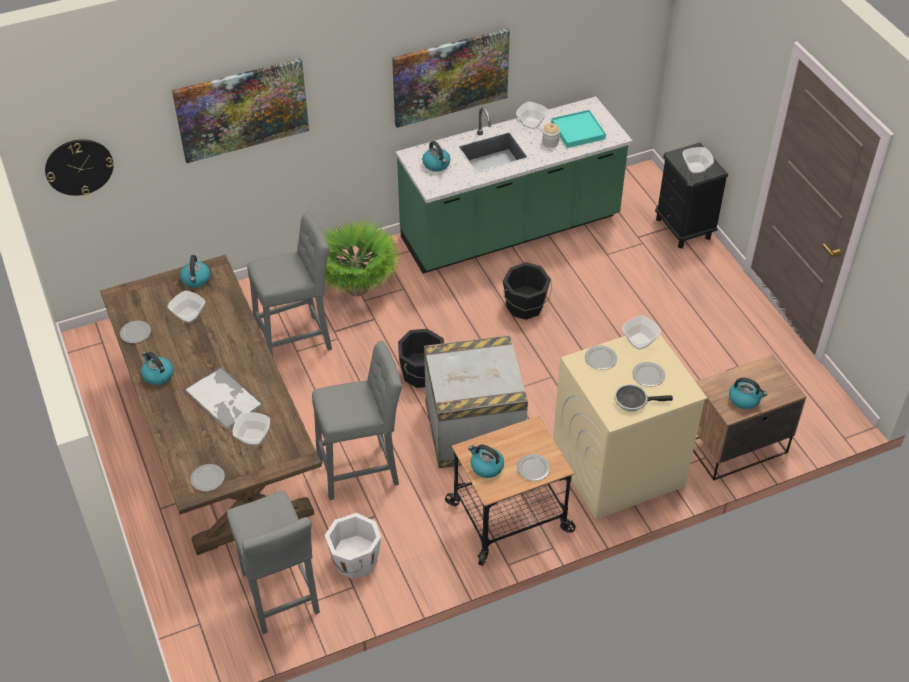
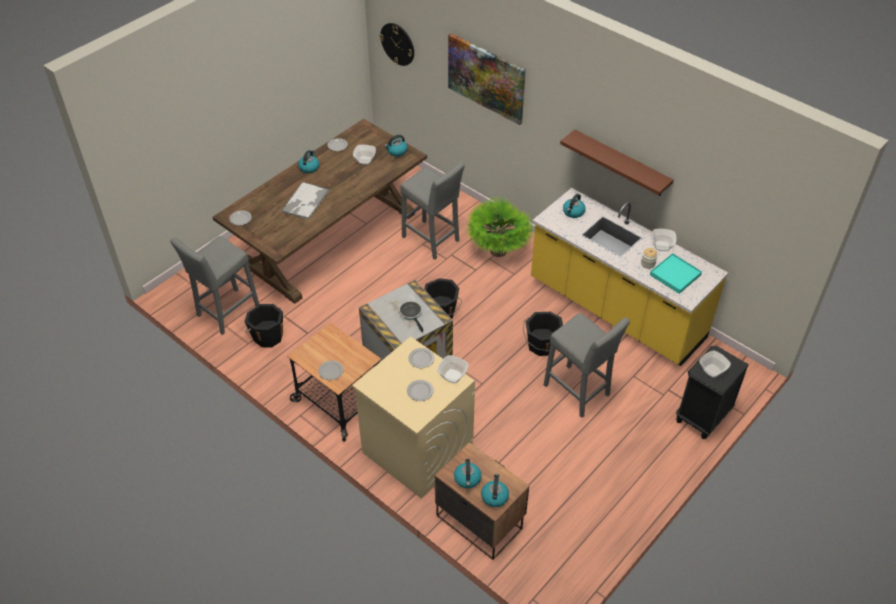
camera: 65 degrees right, 0 degrees up
(253, 436) = (282, 224): bowl -> none
(354, 561) = (267, 336): white bucket -> black bucket
(362, 471) = (340, 313): grey stool -> grey stool (578, 393)
(450, 77) = (621, 164): picture -> brown shelf
(486, 467) = (320, 346): kettle -> kettle (494, 496)
(511, 230) = (615, 310): green counter -> yellow counter
(633, 401) = (389, 390): frying pan -> frying pan (411, 314)

